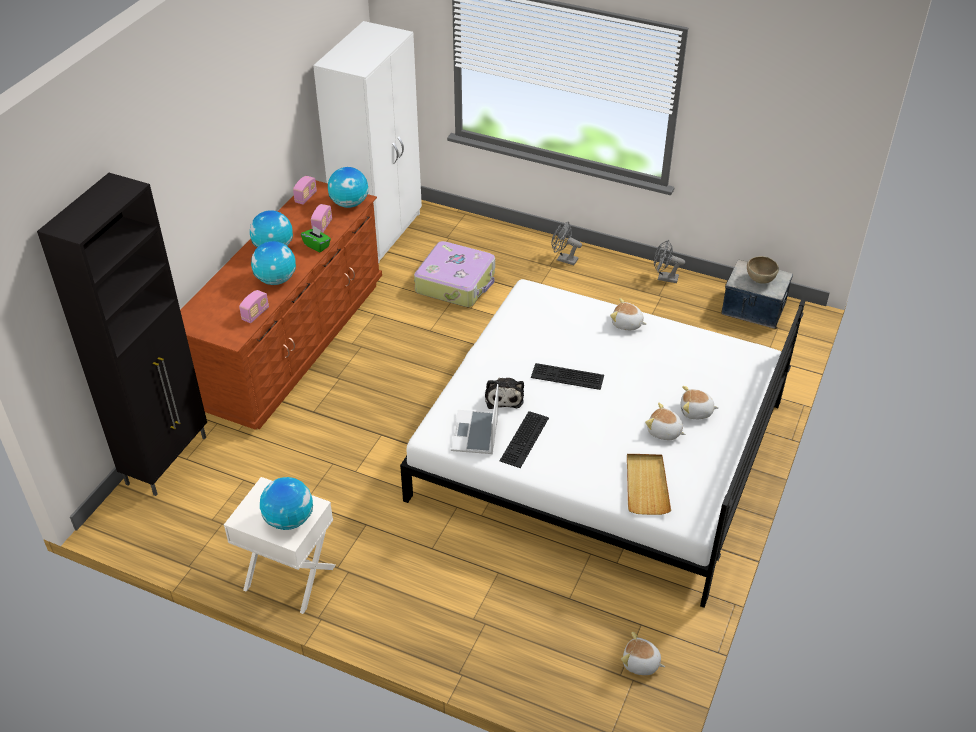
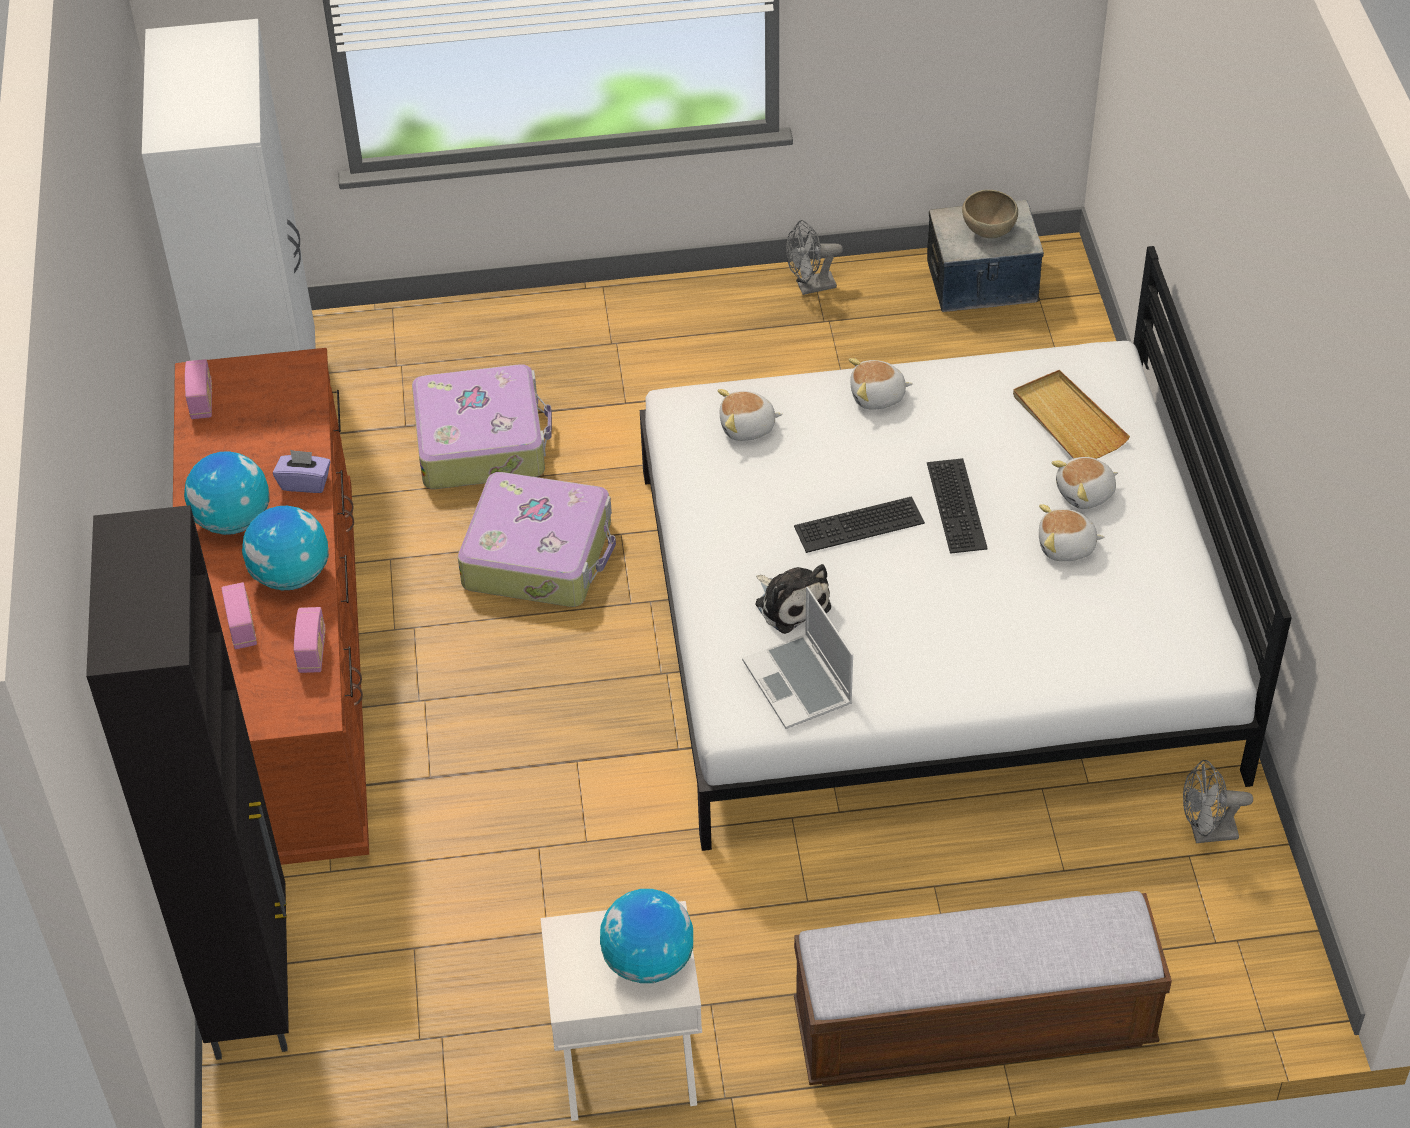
camera: 30 degrees left, 5 degrees up
(317, 245) = (305, 482): green tissue box -> purple tissue box
(322, 226) = (282, 443): radio -> radio (242, 628)
(349, 204) = (291, 381): globe -> none
(441, 340) = (539, 554): none -> suitcase
(461, 649) = (973, 1026): none -> bench
(525, 440) = (880, 657): keyboard -> keyboard (959, 506)
(564, 259) = (626, 322): grey fan -> grey fan (1206, 833)
(640, 663) = (1230, 911): plush toy -> plush toy (747, 427)
(646, 485) = (1107, 642): beige tray -> beige tray (1068, 420)

